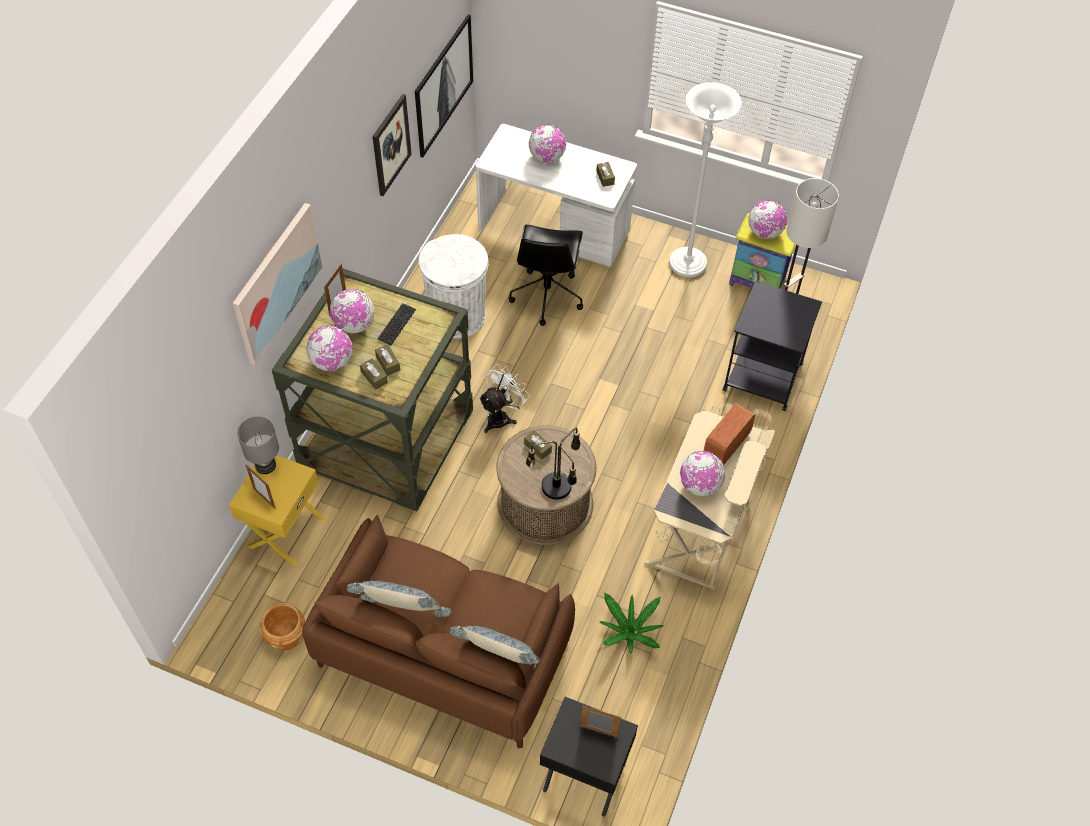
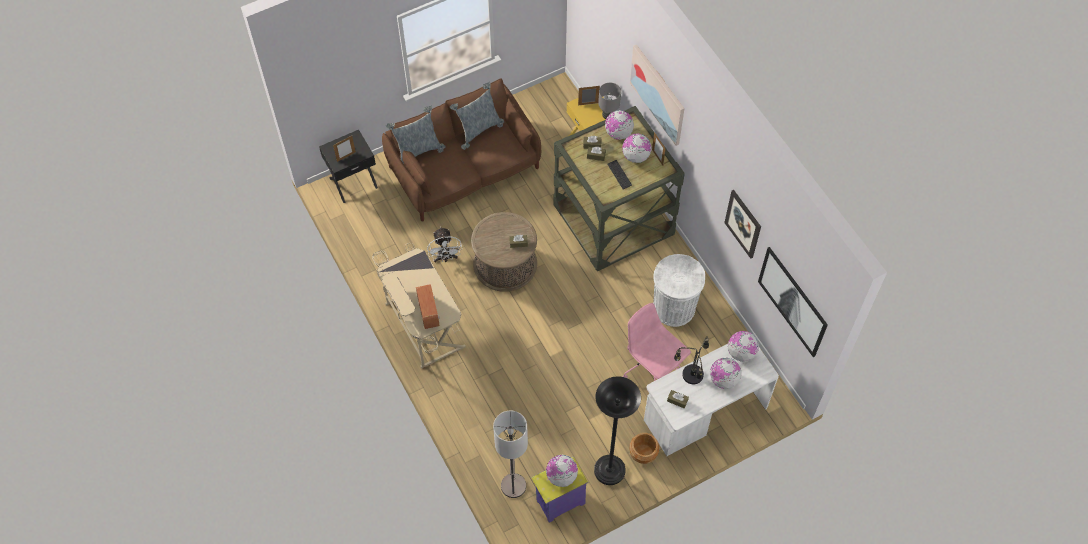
camera: 130 degrees right, 5 degrees up
(286, 637) = (531, 113): brown planter -> brown planter (643, 454)
(501, 416) = (580, 282): white fan -> white fan (445, 258)
(547, 294) = (651, 369): black office chair -> pink office chair
(556, 487) = (487, 234): table lamp -> table lamp (692, 374)
(630, 632) = (400, 249): potted plant -> none
(687, 264) = (609, 470): white floor lamp -> black floor lamp
(699, 485) = (417, 281): globe -> globe (741, 353)
(762, 378) = (486, 439): black cart -> none

